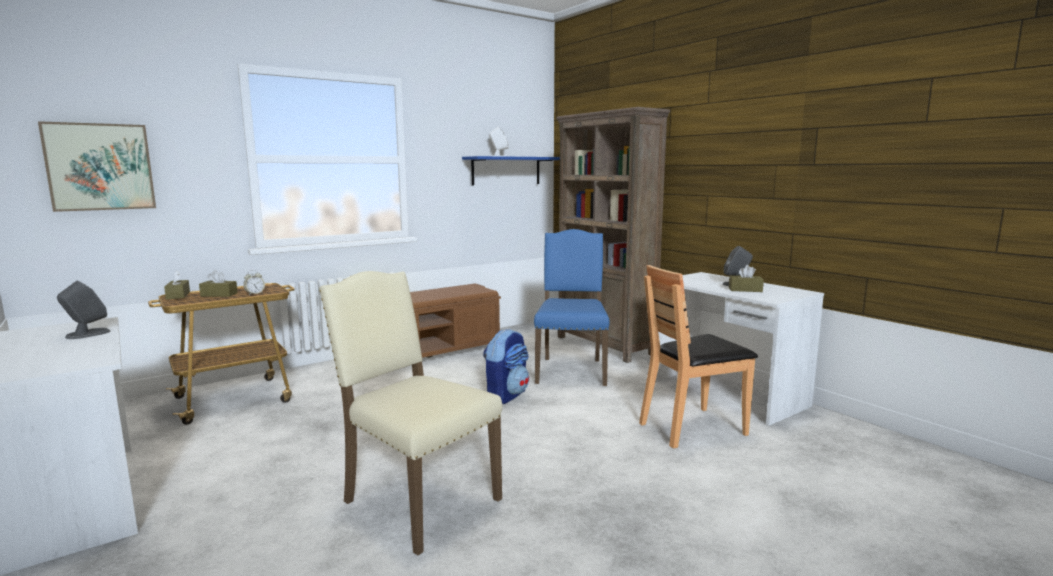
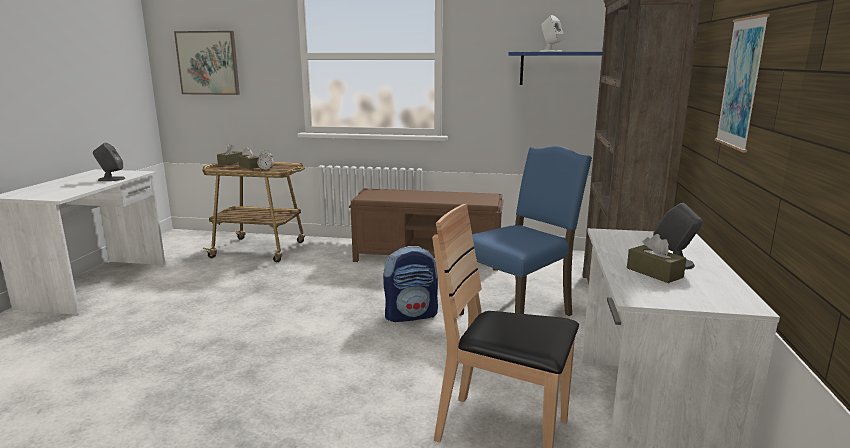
camera: 45 degrees right, 5 degrees up
(417, 501) = (189, 368): beige chair -> none
(730, 174) = (741, 83): none -> picture

